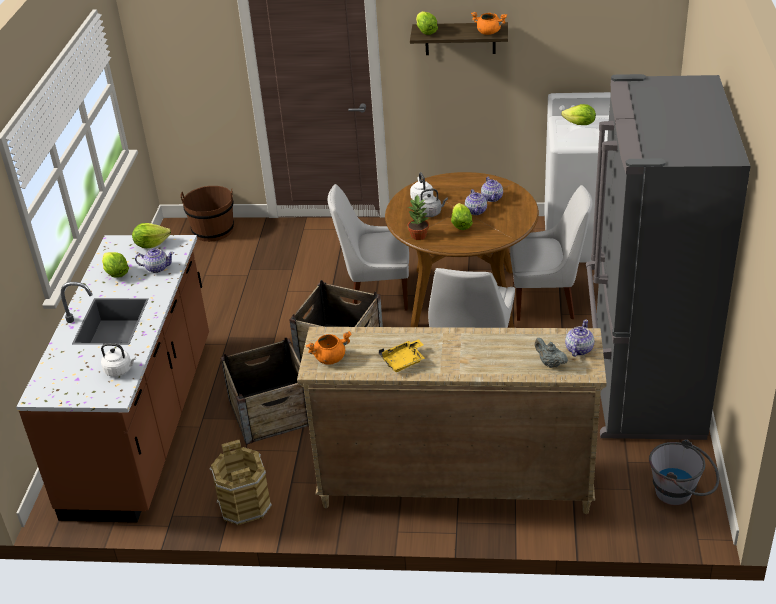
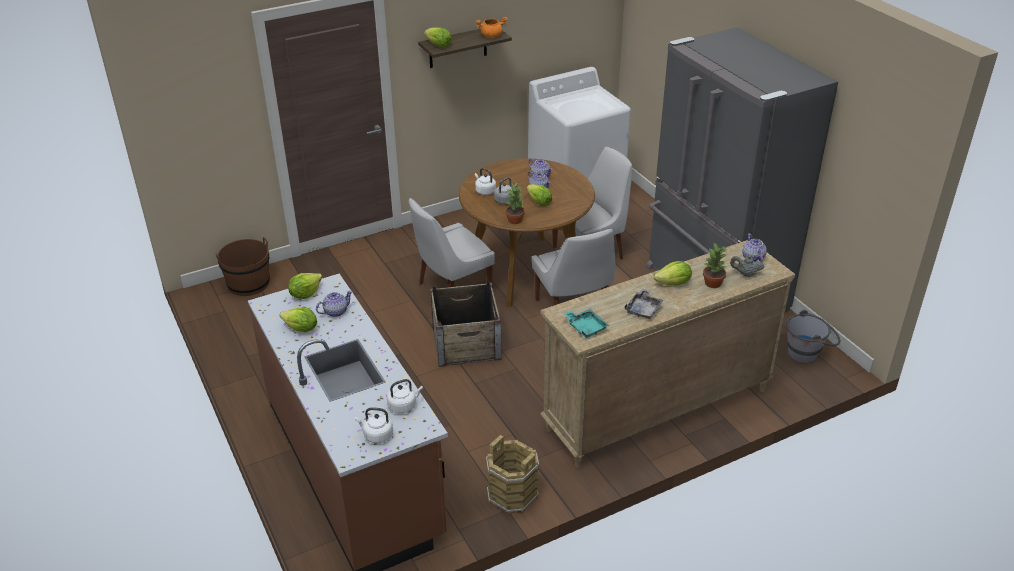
camera: 35 degrees left, 0 degrees up
(74, 387) = (376, 435): none -> white kettle
(271, 411) = (458, 413): crate -> none
(330, 358) = (586, 327): orange cooking pot -> turquoise tray
(403, 361) = (643, 309): yellow tray -> grey tray
(503, 361) = (713, 283): none -> potted plant
(580, 124) = (567, 101): lettuce -> lettuce (673, 284)

